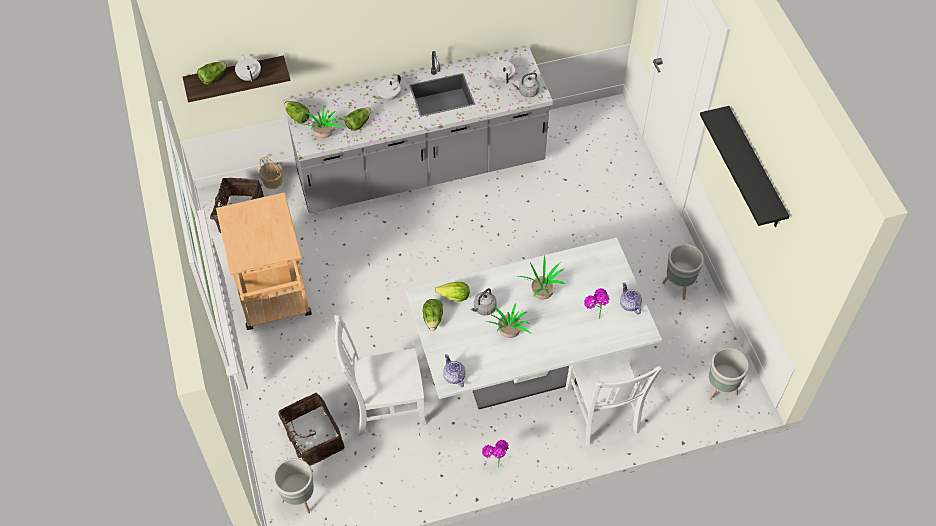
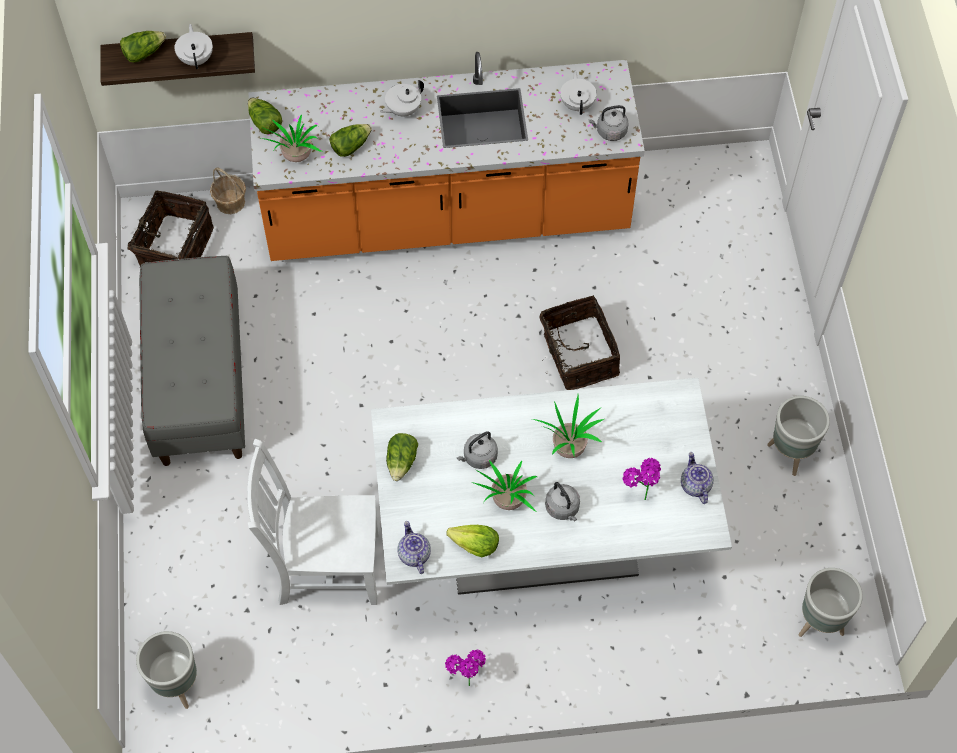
camera: 10 degrees right, 5 degrees up
(274, 300) = (199, 383): beige cart -> grey bench
(312, 438) = (213, 597): basket -> basket (578, 355)
(421, 170) = (447, 217): grey counter -> orange counter
(454, 297) = (439, 433): lettuce -> lettuce (474, 545)
(546, 332) = (563, 508): none -> grey kettle
(602, 412) = (637, 629): white chair -> none
(754, 170) = (912, 319): black shelf -> none

